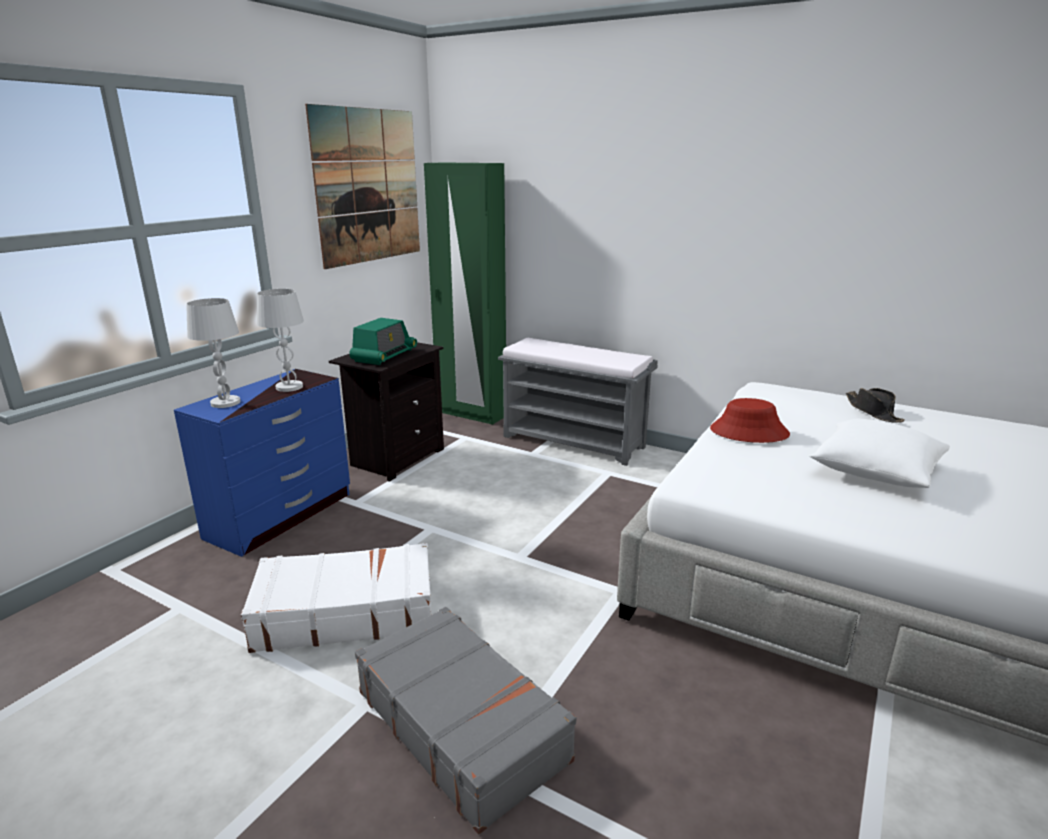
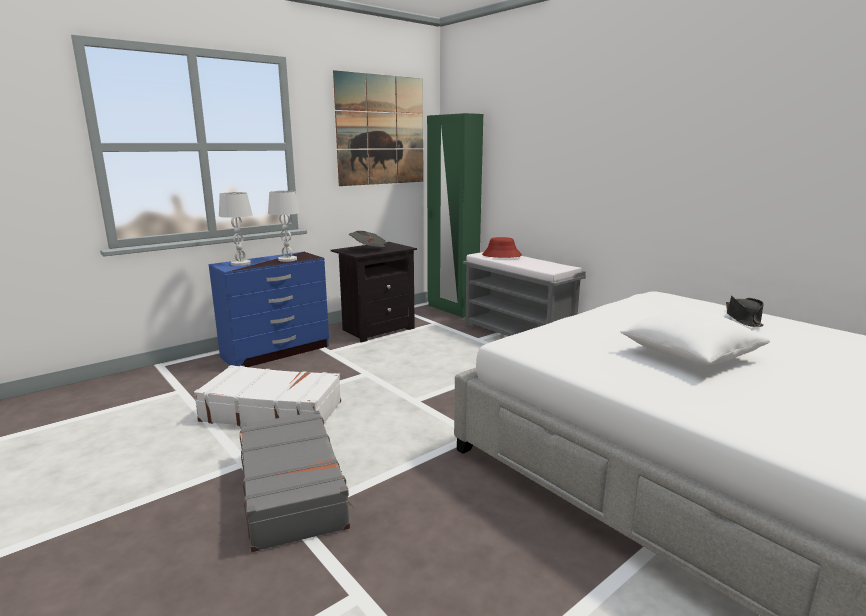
camera: 20 degrees right, 5 degrees down
(384, 355) = (369, 249): radio -> newspaper
(749, 432) = (604, 319): red hat -> red hat (501, 255)

